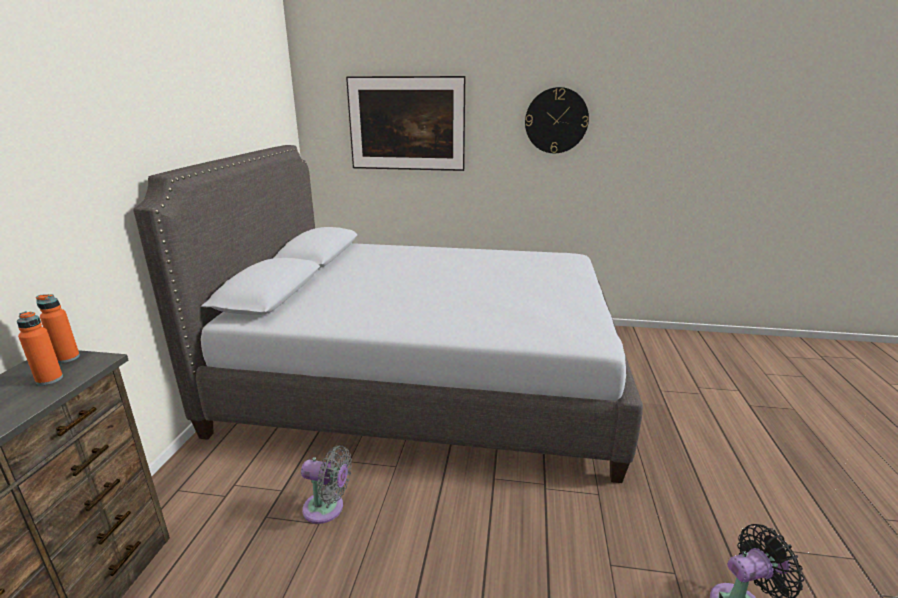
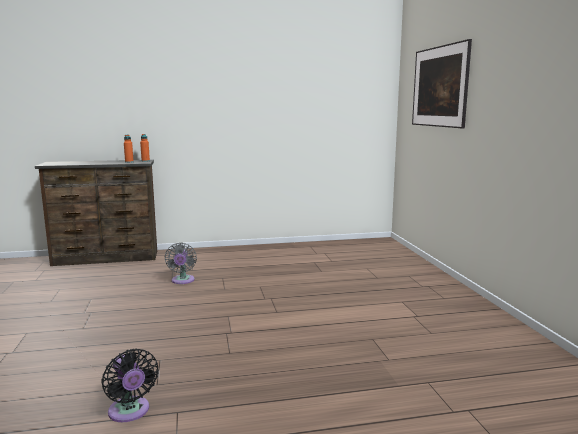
camera: 70 degrees right, 10 degrees down
(425, 379) = (328, 281): grey bed -> none
(556, 120) = (526, 74): wall clock -> none

